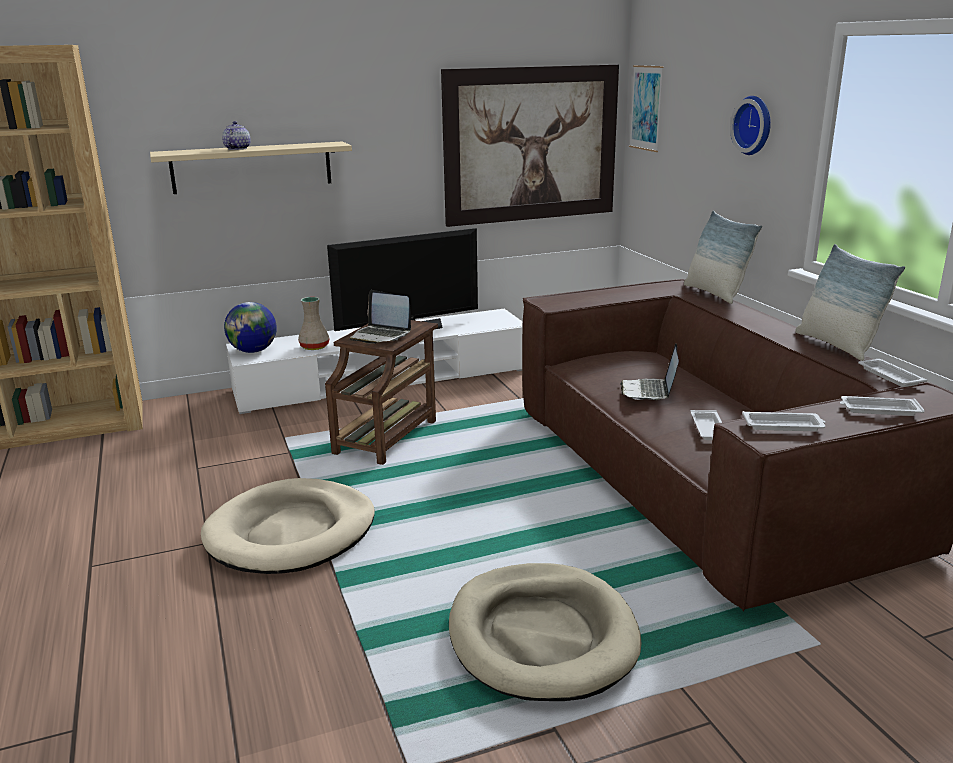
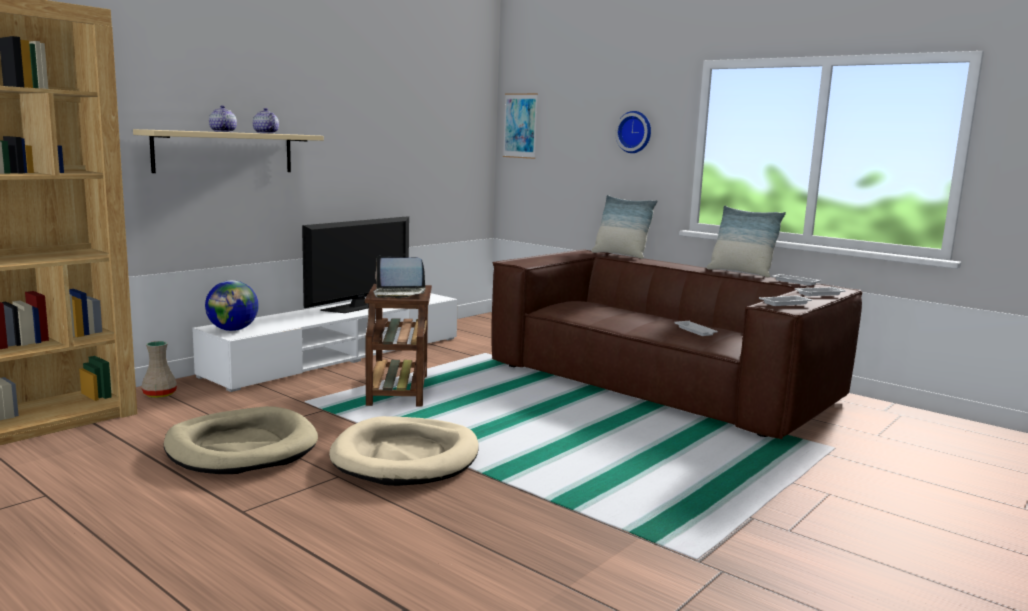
camera: 30 degrees left, 10 degrees down
(287, 146) = (265, 133): none -> teapot
(314, 347) = (290, 323): beige vase -> beige vase (159, 394)
(531, 144) = (436, 150): picture -> none
(542, 636) = (679, 477): beige dog bed -> beige dog bed (241, 447)
(649, 391) = (627, 318): laptop -> none

